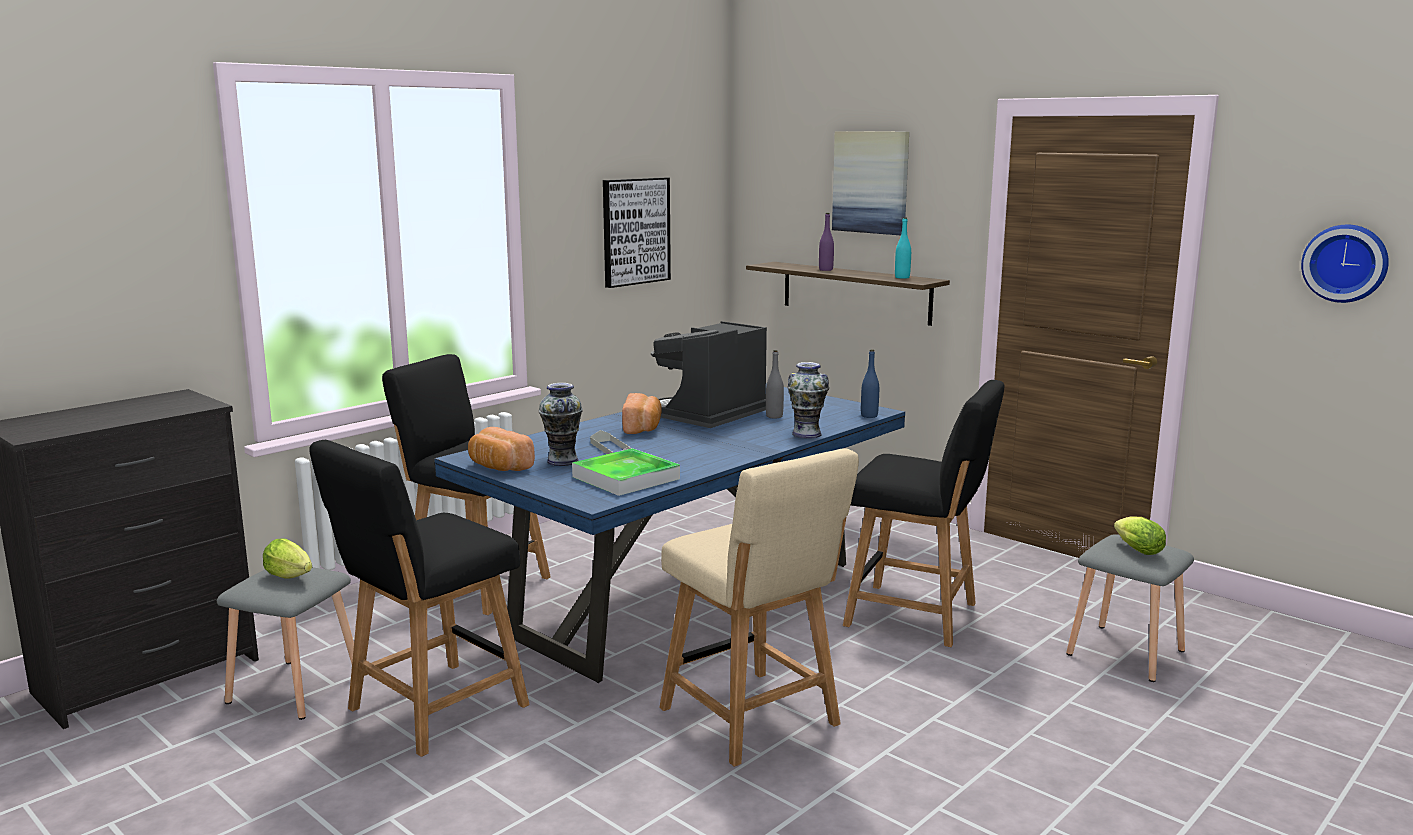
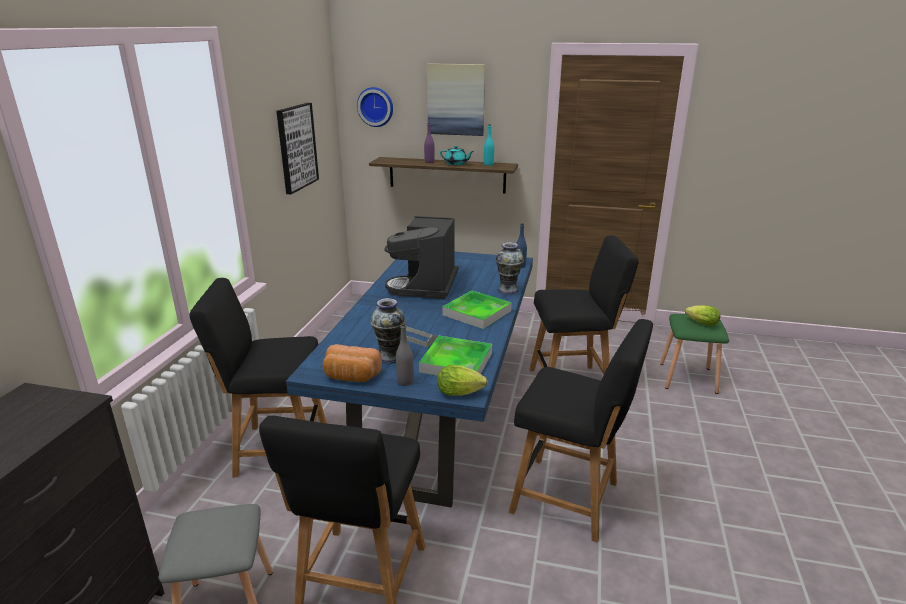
camera: 30 degrees left, 10 degrees up
(292, 577) = (218, 529): lettuce -> lettuce (462, 393)
(643, 428) = (400, 309): bread -> none
(727, 446) = (477, 313): none -> tray
(754, 720) = (570, 499): beige chair -> black chair
(774, 416) = (467, 278): grey bottle -> grey bottle (405, 382)
(857, 274) = (456, 164): none -> turquoise teapot
(1127, 652) = (689, 378): grey stool -> green stool
(1346, 263) = (766, 143): wall clock -> wall clock (376, 106)

